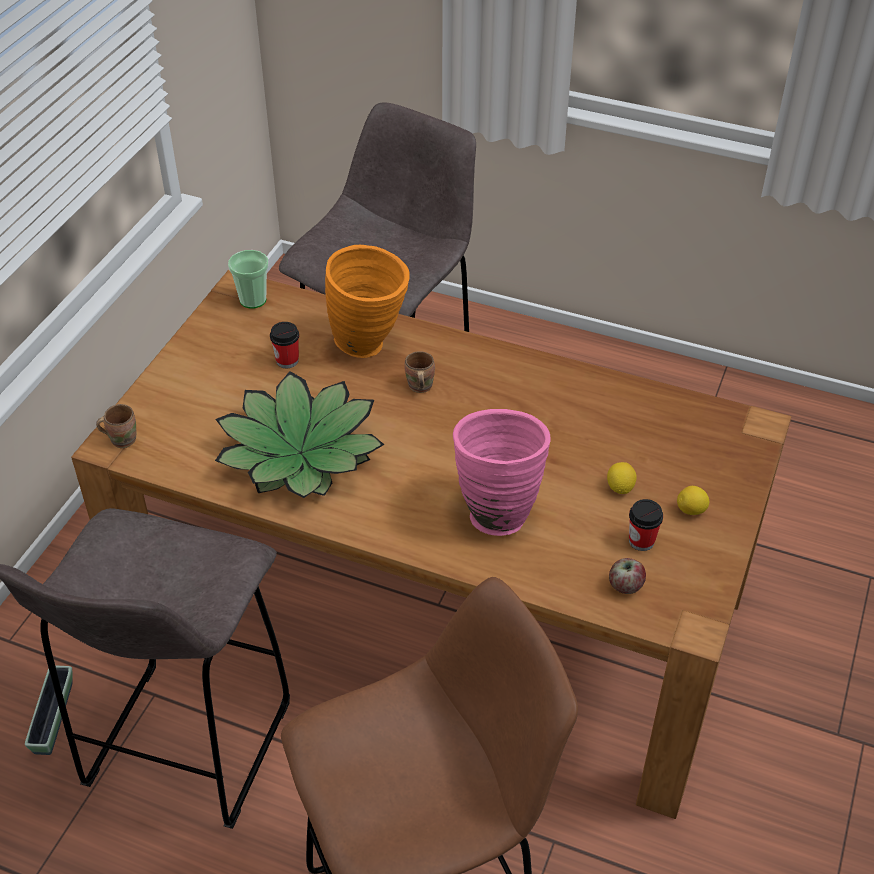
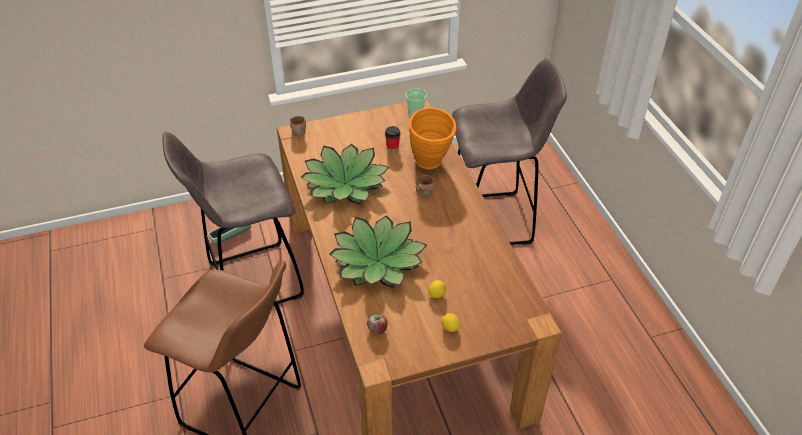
camera: 50 degrees right, 0 degrees up
(496, 509) = (378, 261): pink vase -> potted plant
(641, 541) = (411, 320): cup -> none

